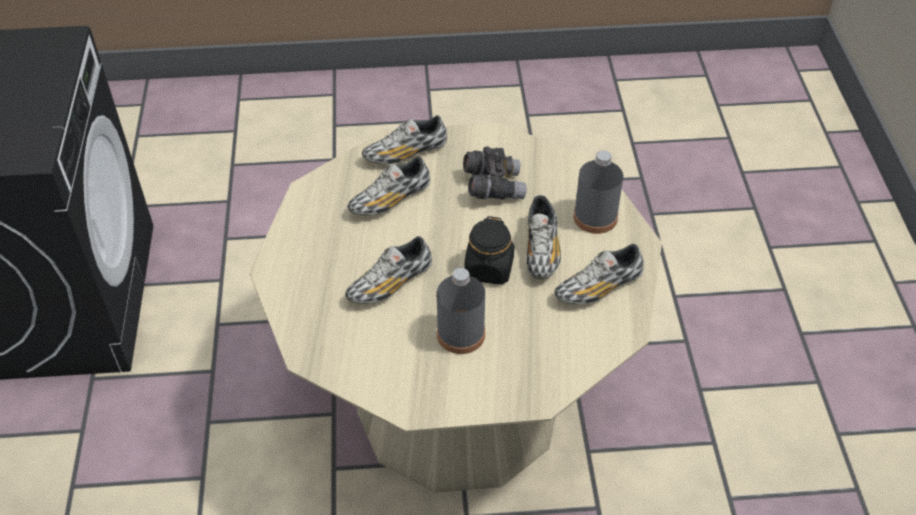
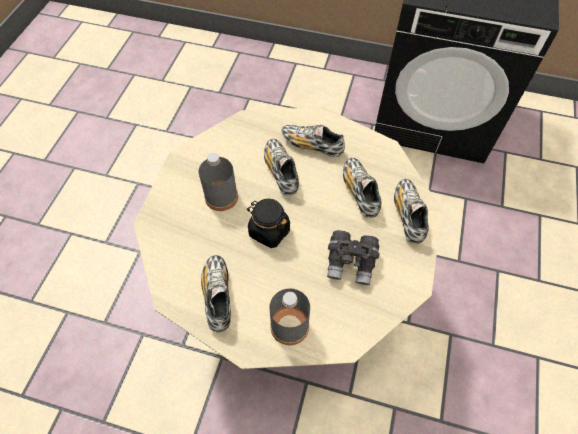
camera: 110 degrees right, 10 degrees up
(541, 250) = (271, 272): shoe -> shoe (312, 145)

